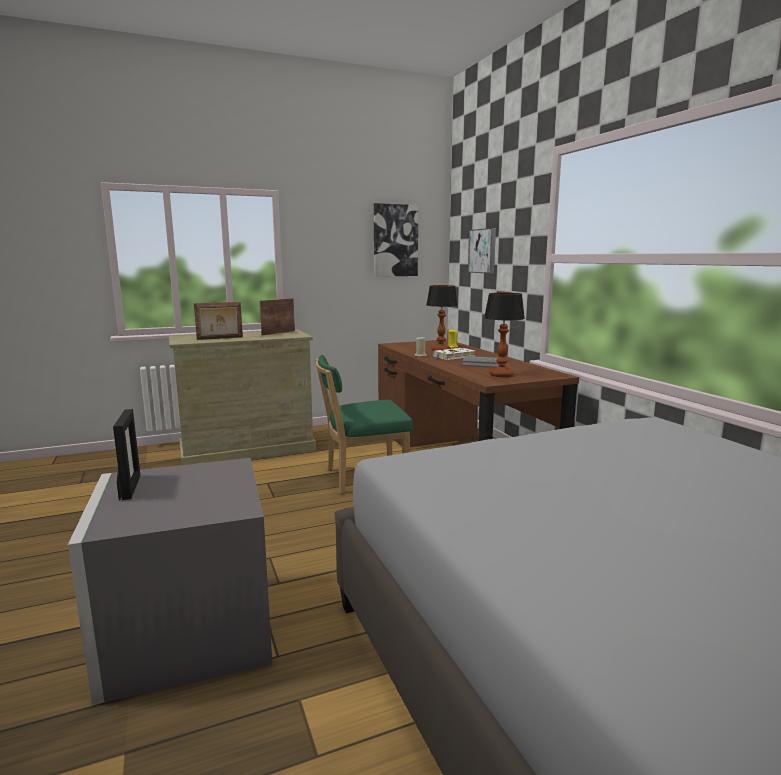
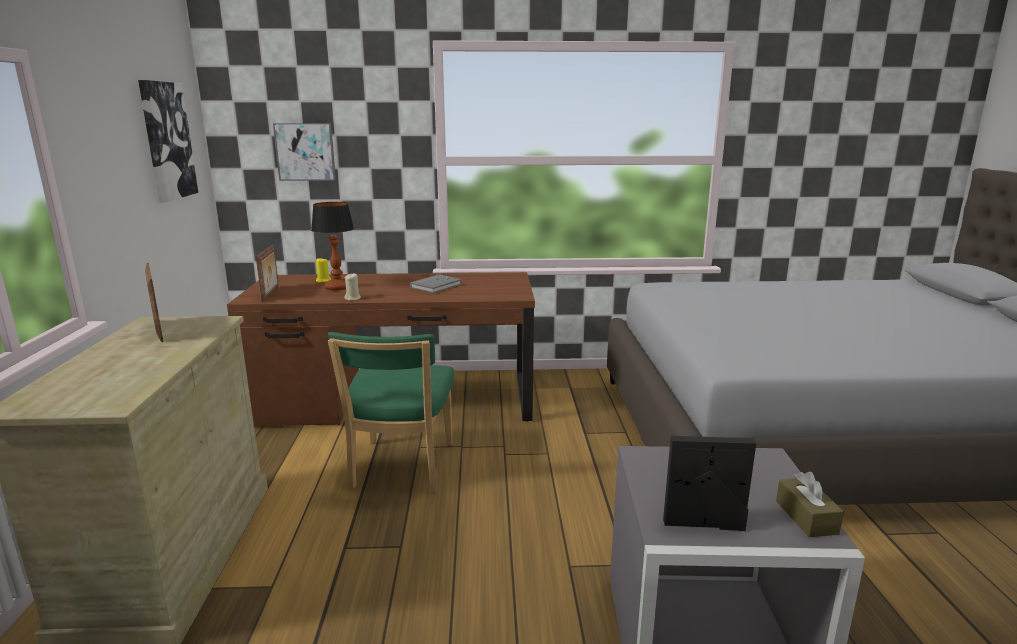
camera: 70 degrees left, 5 degrees up
(133, 522) = (806, 517): none -> brown tissue box
(220, 338) = (137, 372): picture frame -> picture frame (271, 294)
(453, 357) = (382, 288): white book -> none
(502, 375) = (495, 289): table lamp -> none

